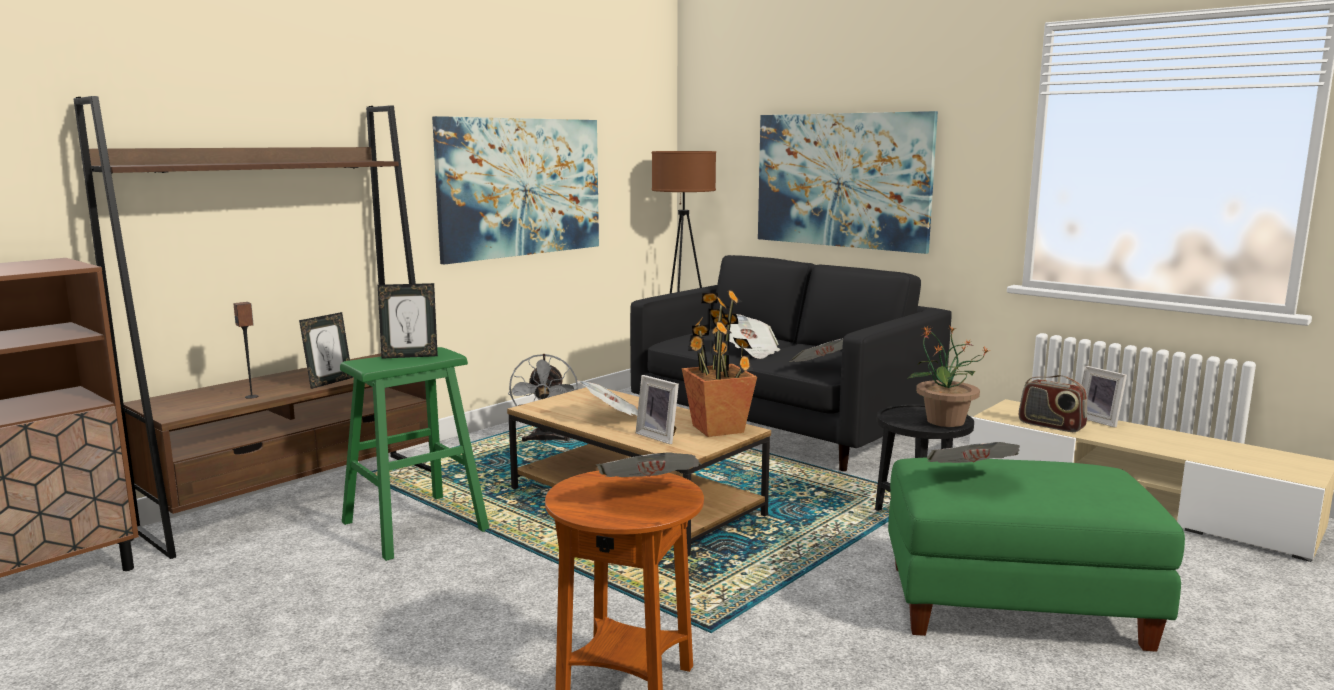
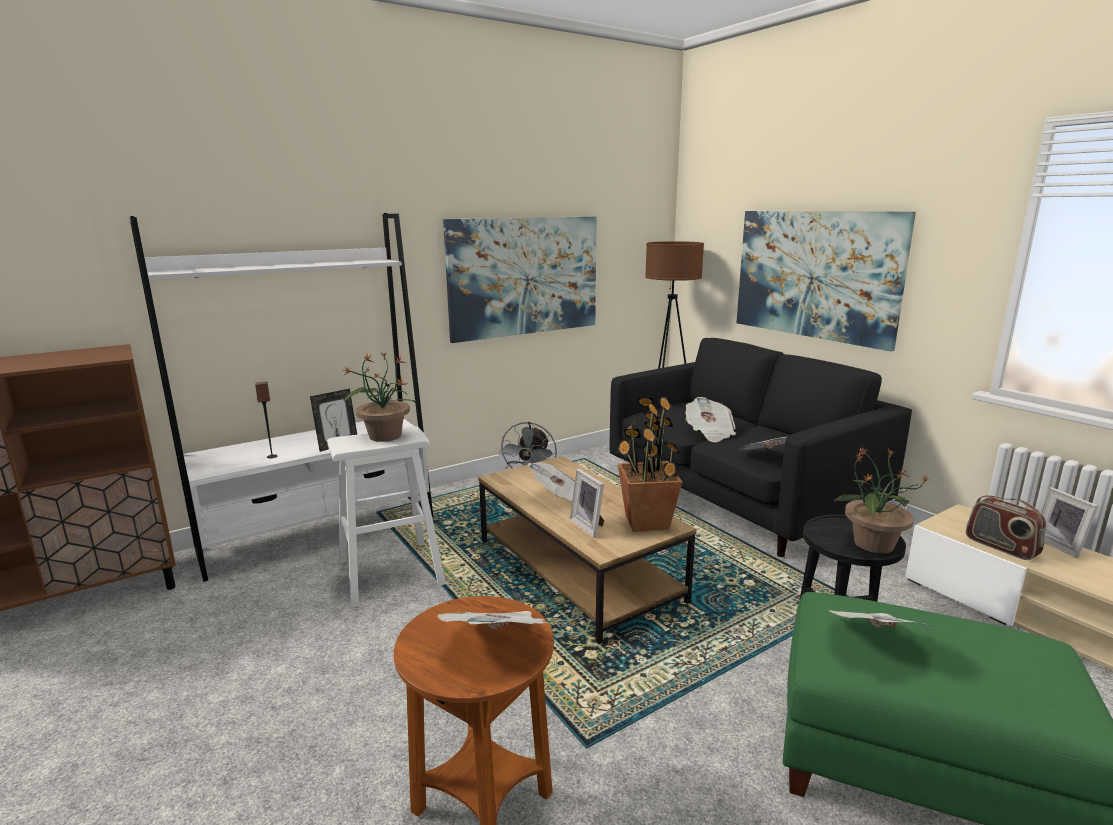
camera: 15 degrees right, 5 degrees up
(299, 500) = (320, 532): brown bookcase -> white bookcase
(410, 356) = (384, 436): picture frame -> potted plant
(415, 526) = (391, 572): green stool -> white stool

